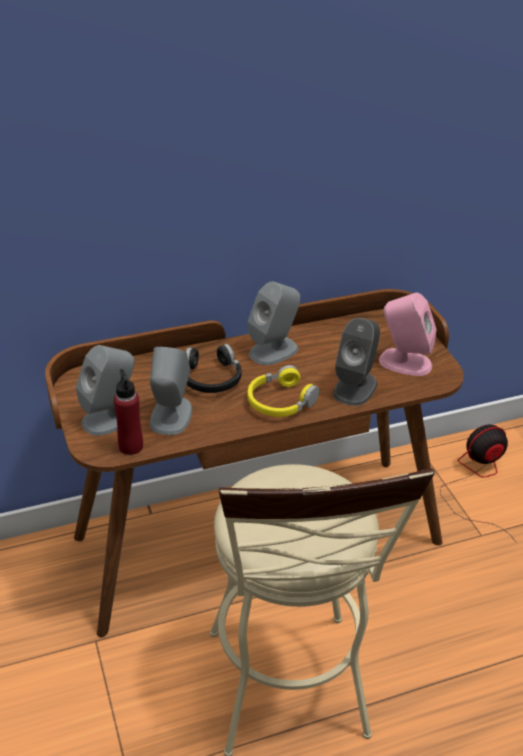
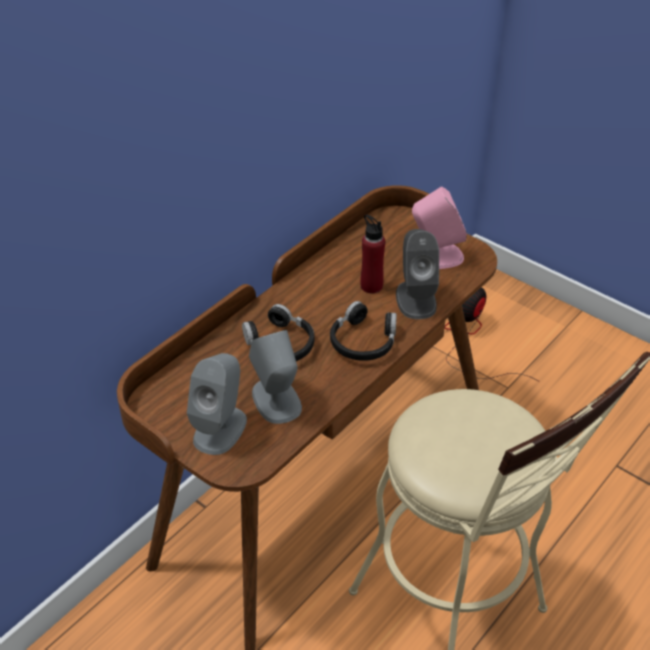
camera: 30 degrees left, 5 degrees up
(131, 446) = (266, 448): red bottle -> red bottle (371, 286)
(274, 350) = (313, 292): grey speaker -> none
(280, 401) = (363, 341): yellow headphones -> black headphones

